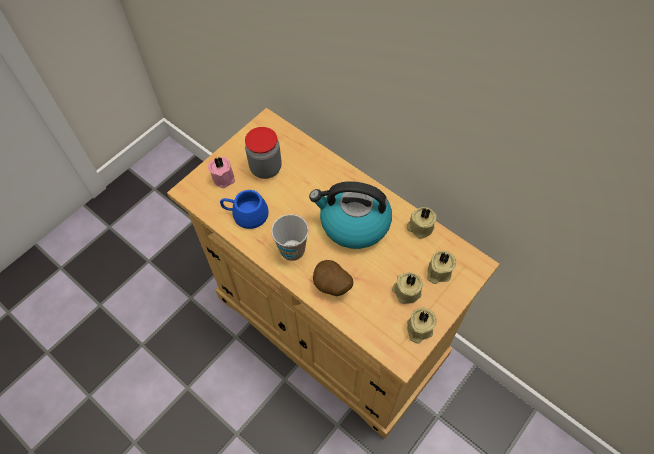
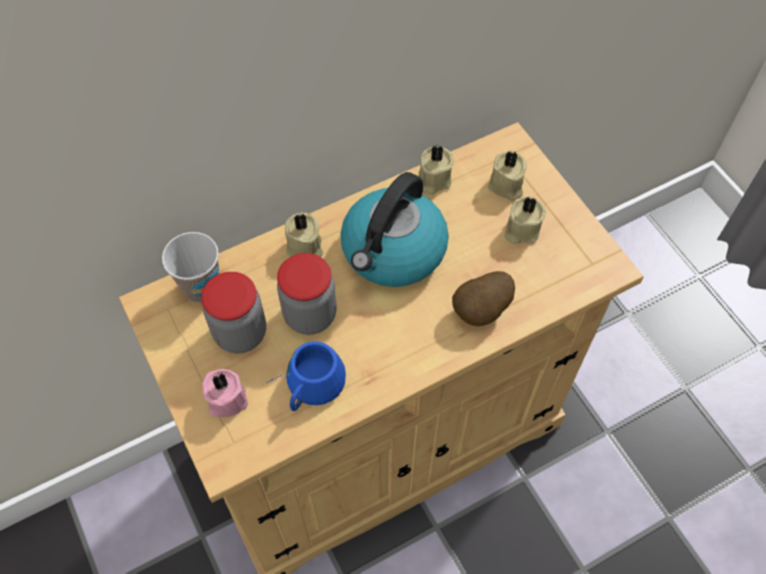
camera: 70 degrees left, 0 degrees up
(291, 196) = (310, 315): none -> jar
(292, 250) = (404, 342): cup -> cup (202, 288)
(418, 329) = (577, 236): beige candle -> beige candle (305, 247)

